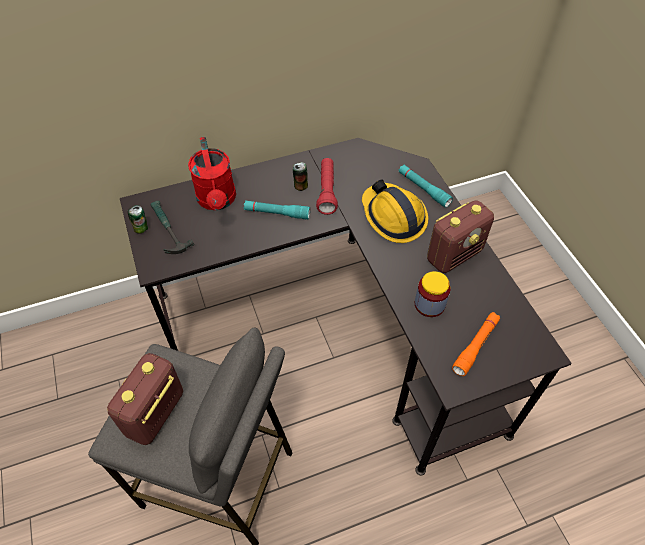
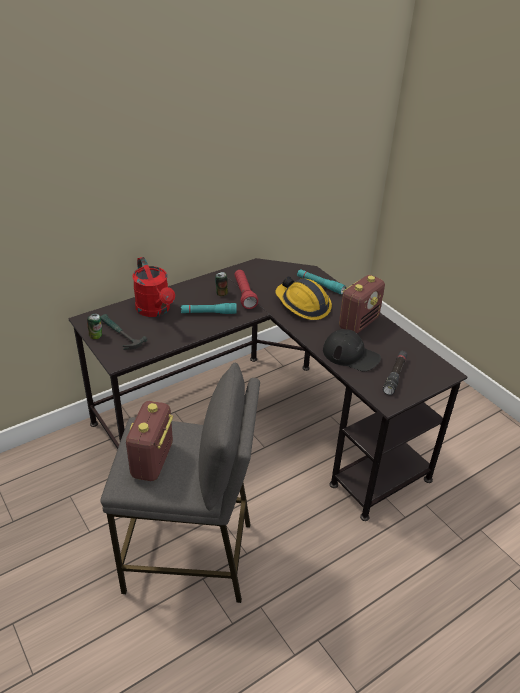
camera: 15 degrees left, 15 degrees down
(429, 304) = (351, 355): jar -> black cap
(475, 346) = (395, 376): orange flashlight -> black flashlight

